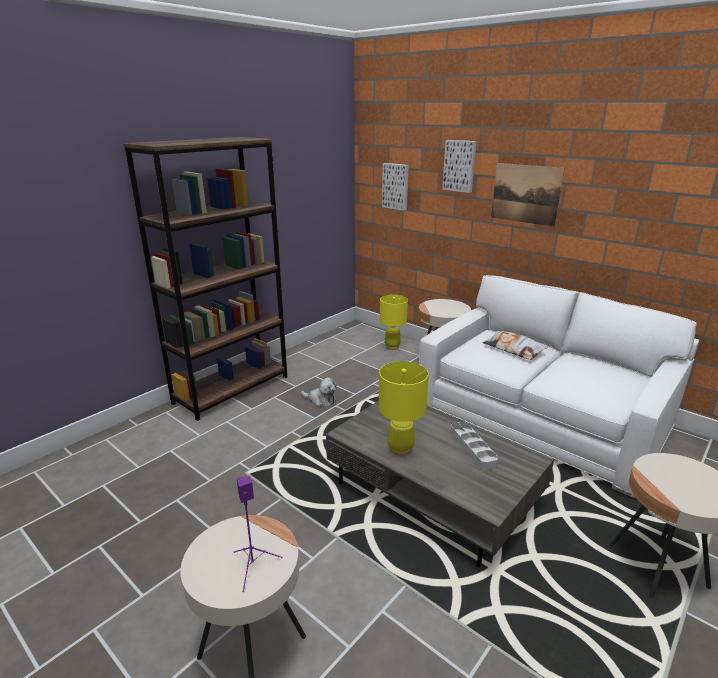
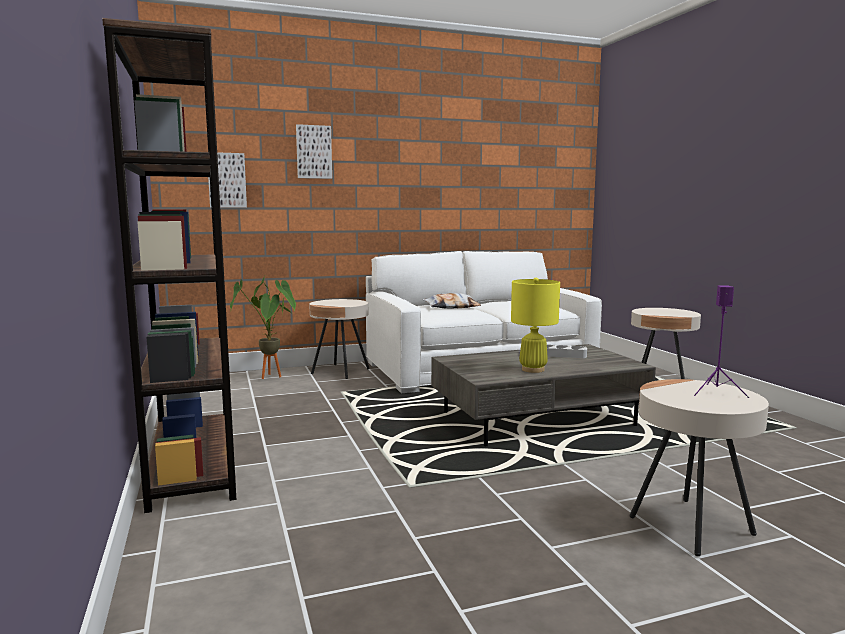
camera: 60 degrees left, 15 degrees down
(321, 400) = (318, 425): plush toy -> none
(392, 347) = (270, 378): yellow table lamp -> potted plant
(525, 194) = (388, 175): picture -> none

